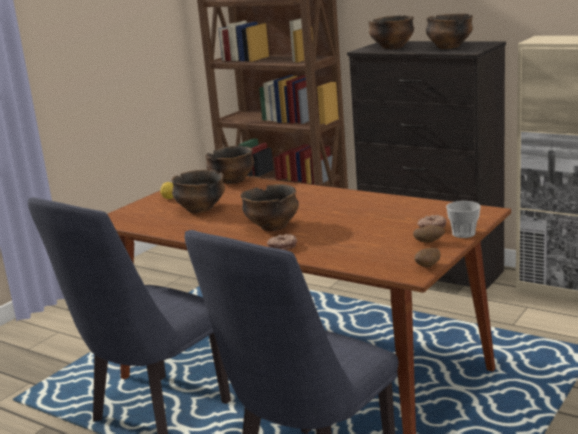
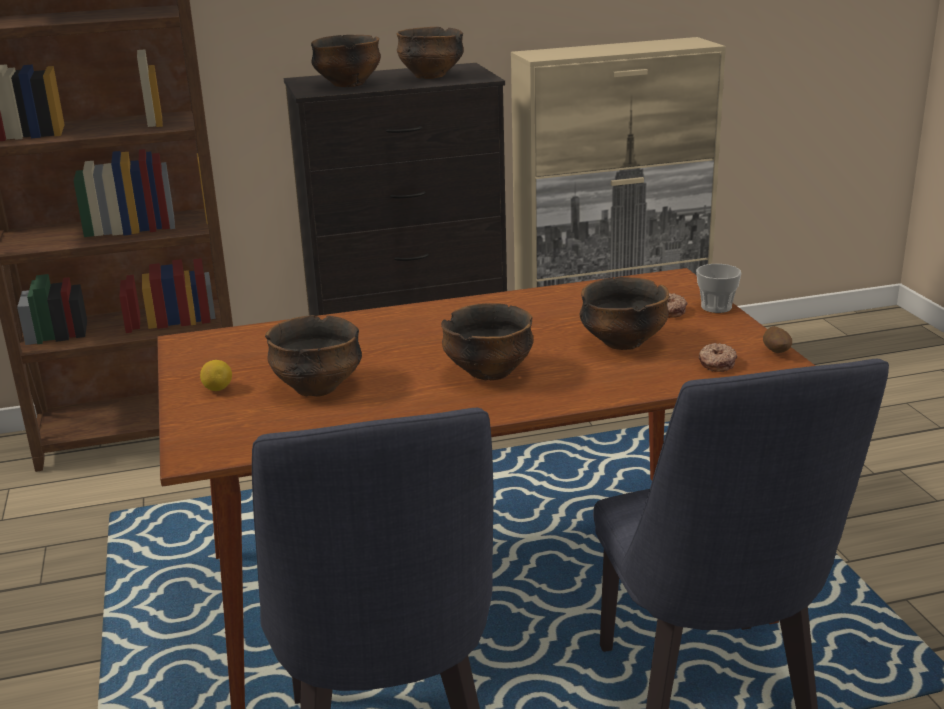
camera: 50 degrees left, 5 degrees up
(232, 181) = (255, 335): bowl -> bowl (623, 343)
(282, 247) = (571, 391): donut -> donut (716, 363)
(429, 242) = (709, 327): potato -> none

